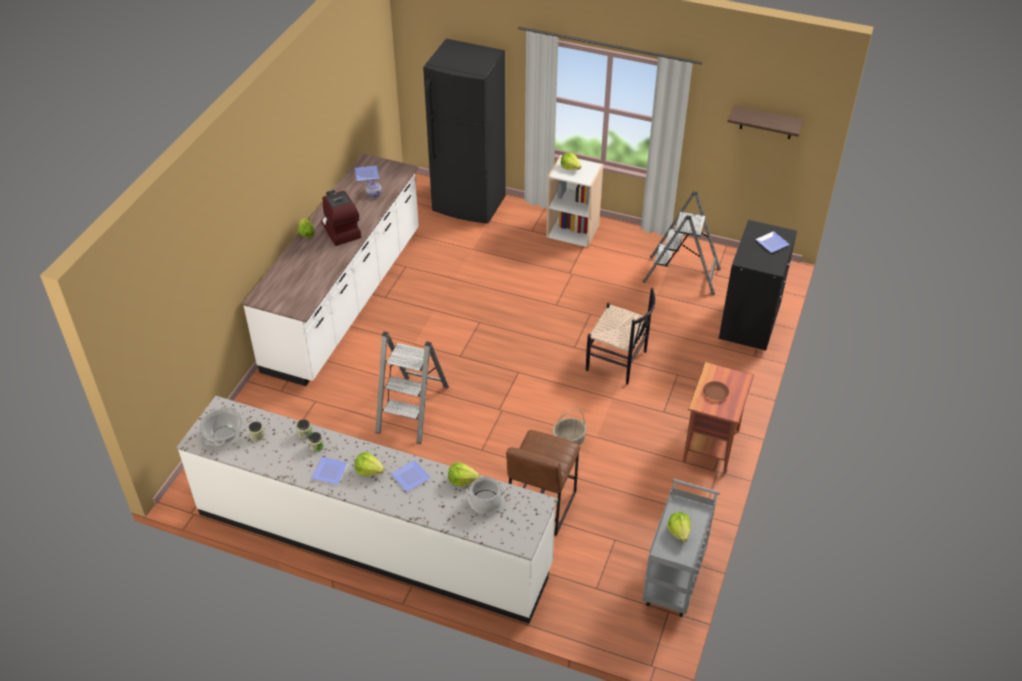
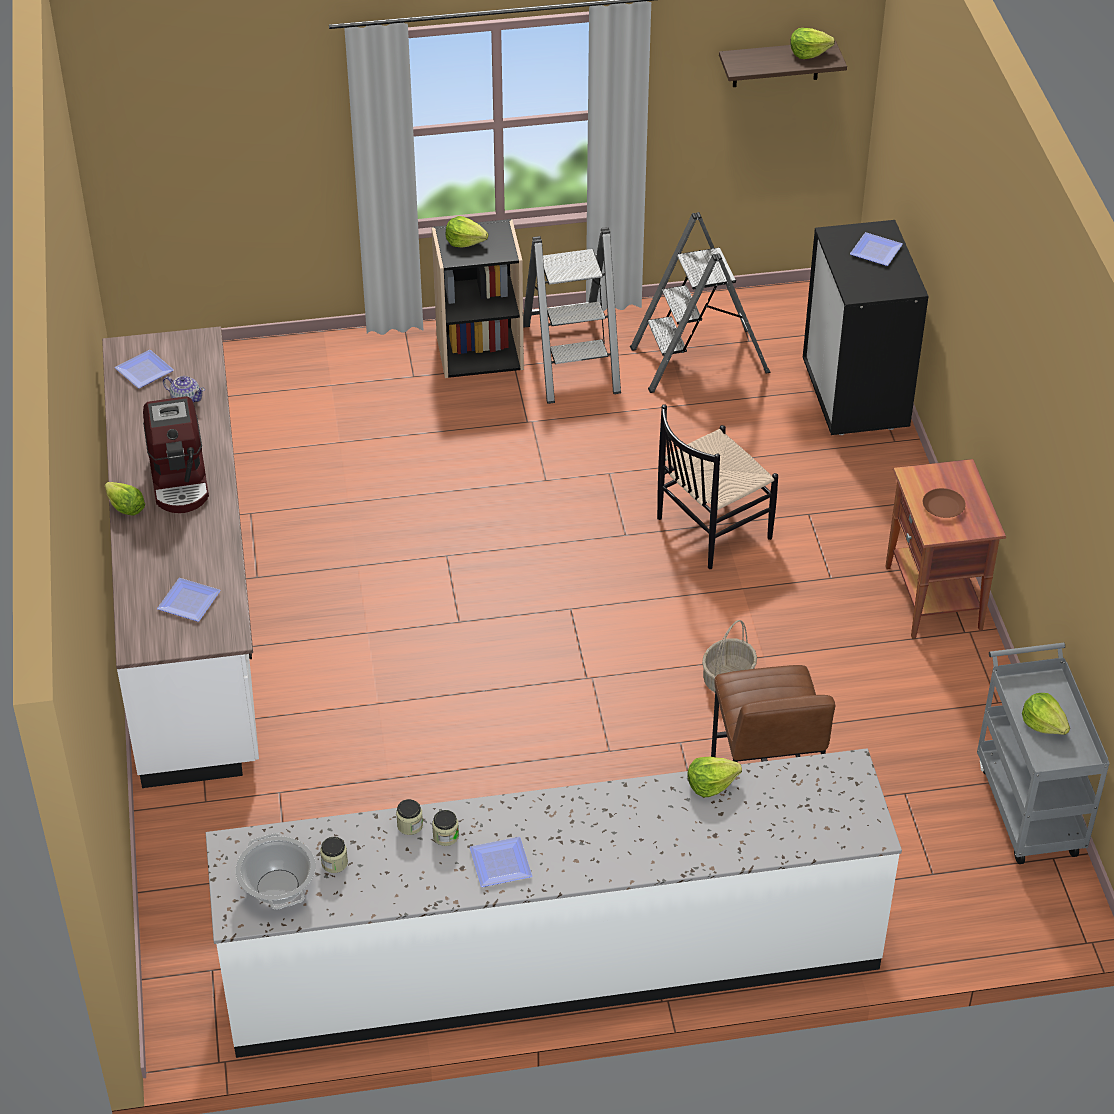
camera: 30 degrees left, 0 degrees up
(340, 230) = (181, 481): coffee machine -> coffee machine turned 135 degrees counterclockwise
(369, 470) = (559, 834): lettuce -> lettuce (808, 53)
(412, 477) = (633, 814): plate -> plate (191, 601)
(413, 408) = (450, 734): grey step ladder -> grey step ladder (570, 357)
(468, 204) = (273, 370): black fridge -> none
(485, 502) = (771, 800): cooking pot -> none
(573, 231) = (480, 352): white bookcase -> black bookcase
(618, 362) = (709, 530): black chair -> black chair turned 150 degrees clockwise

